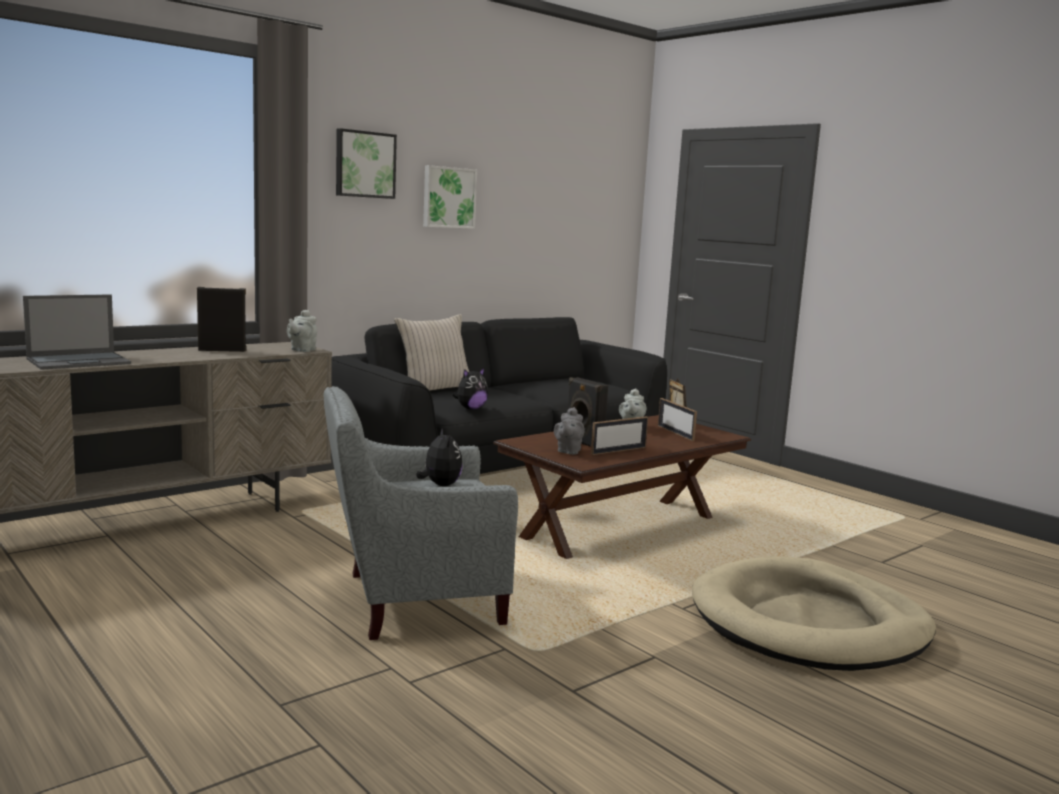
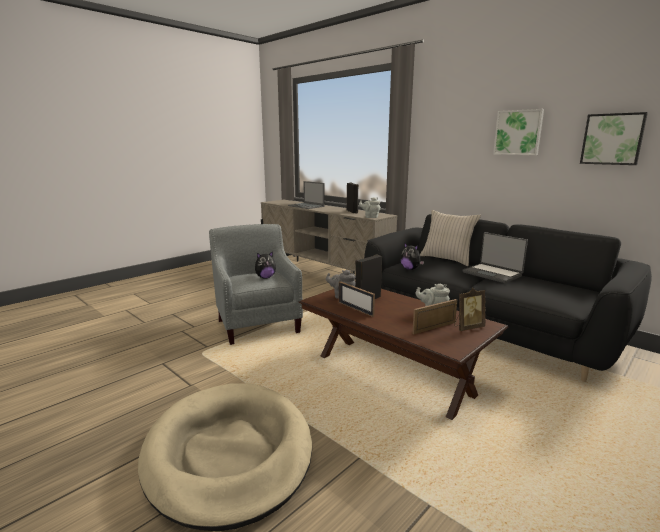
camera: 85 degrees right, 5 degrees up
(364, 164) = (455, 116): picture -> picture (612, 139)
(519, 387) = (492, 274): none -> laptop

